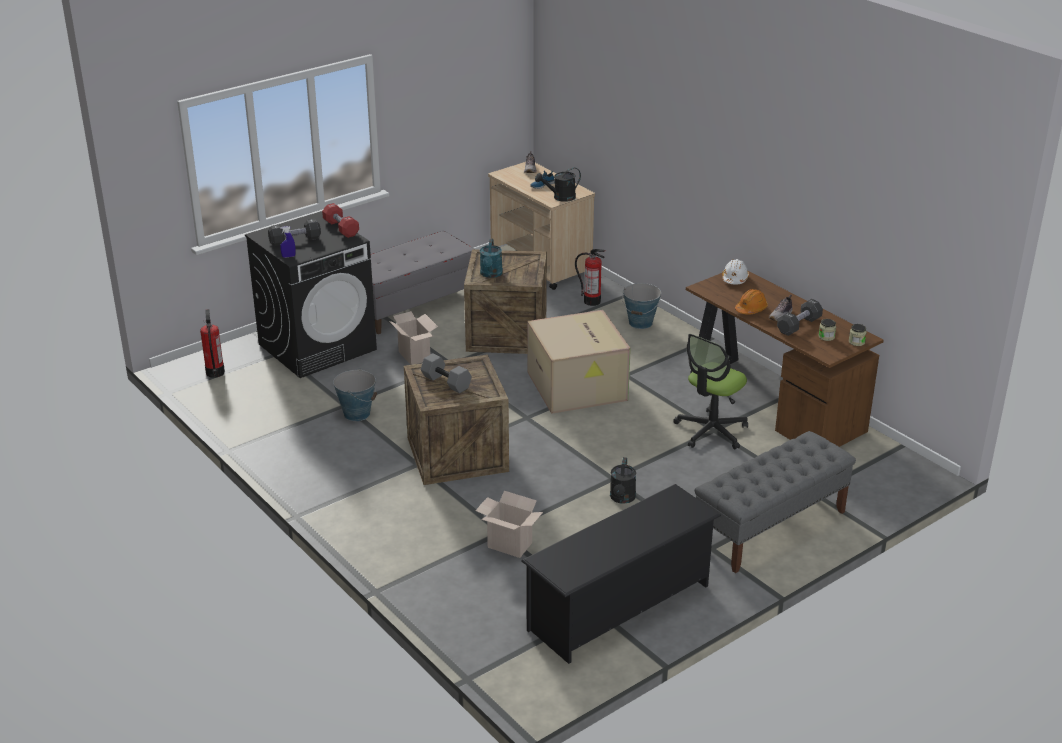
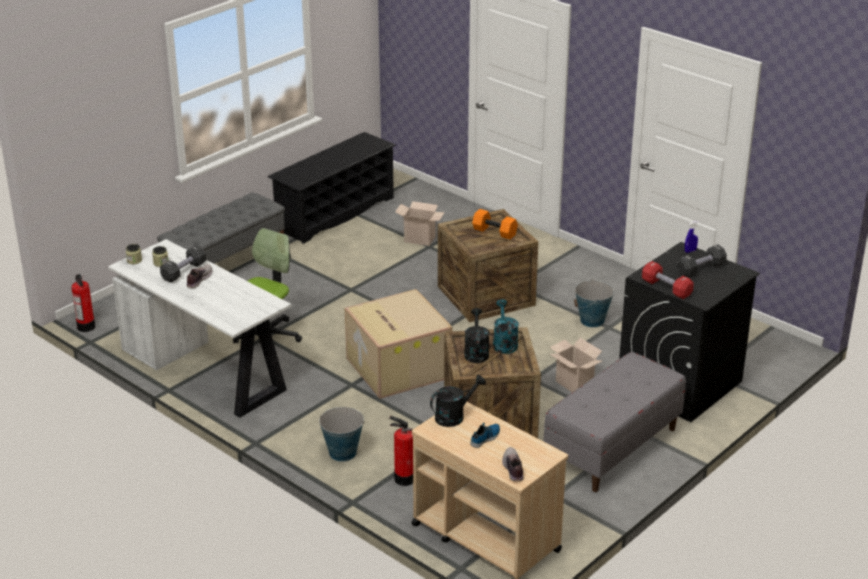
camera: 170 degrees right, 0 degrees up
(215, 372) = (755, 346): fire extinguisher -> fire extinguisher (86, 327)
(447, 382) = (494, 232): grey dumbbell -> orange dumbbell
(622, 499) = (341, 276): black watering can -> black watering can (476, 352)
(734, 279) = (239, 317): white hard hat -> none
(751, 309) = (227, 284): orange hard hat -> none
(772, 401) = (205, 370): brown desk -> white desk

